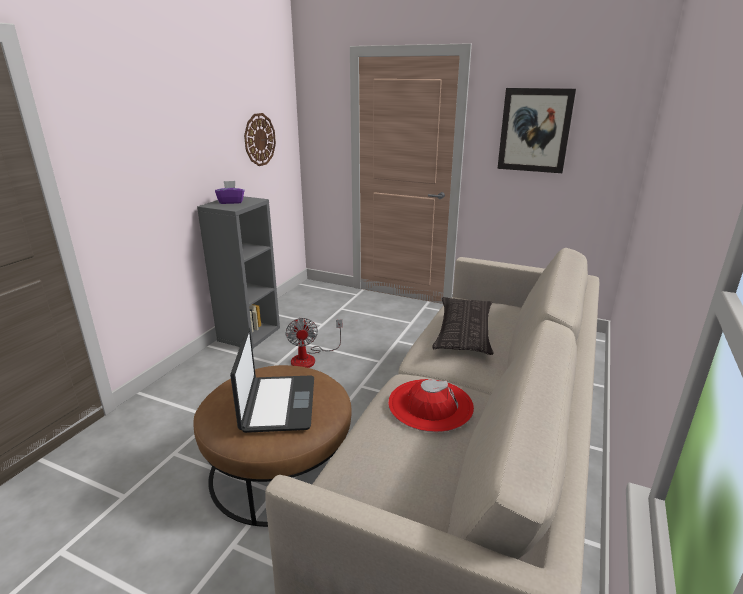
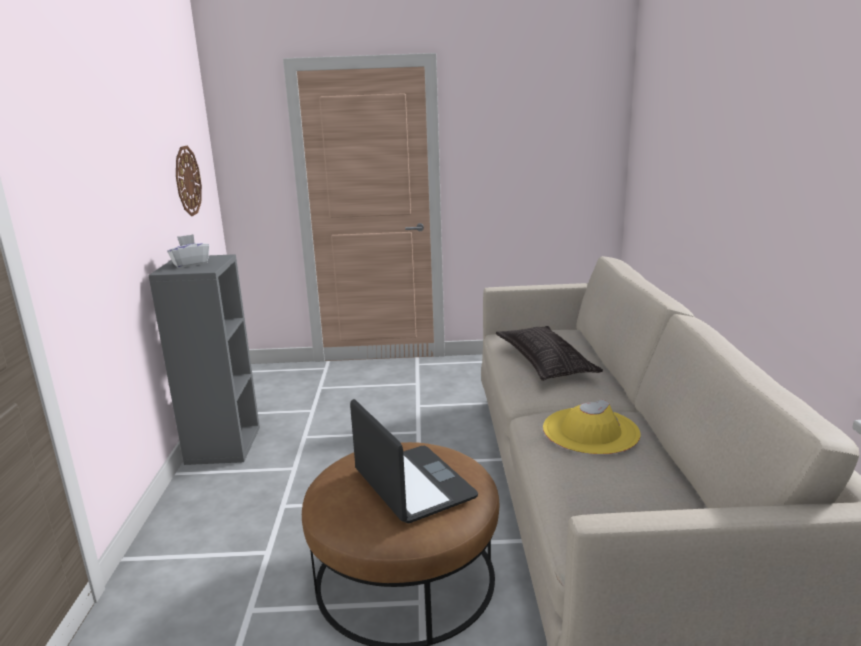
camera: 25 degrees left, 5 degrees down
(231, 202) = (190, 264): purple tissue box -> white tissue box
(310, 358) = (331, 450): fan -> none
(430, 405) = (590, 431): red hat -> yellow hat
(534, 130) = (516, 143): picture -> none

